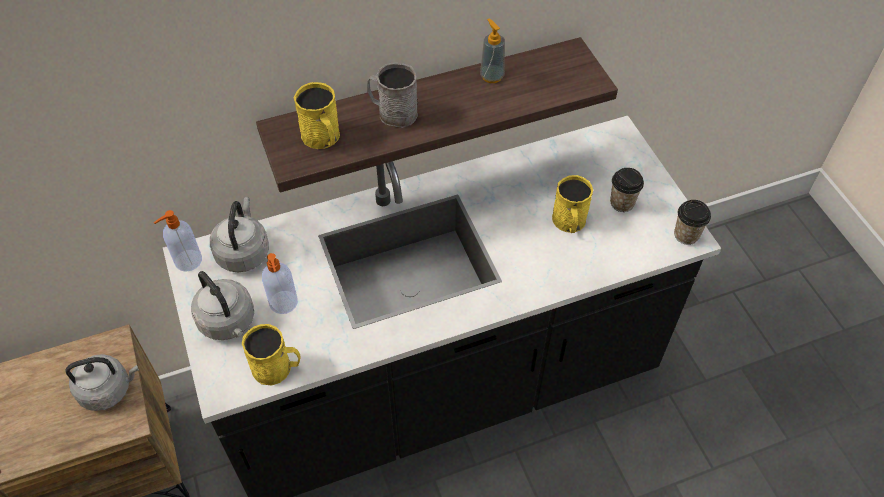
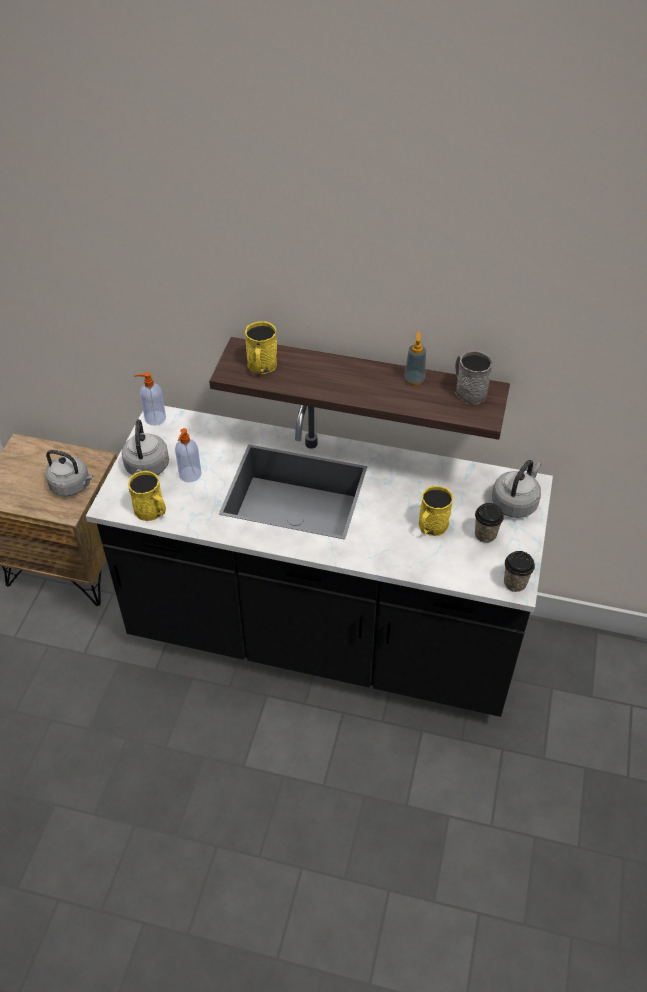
camera: 35 degrees right, 5 degrees down
(243, 252) = (192, 430): grey kettle -> grey kettle (515, 503)
(393, 112) = (322, 372): grey mug -> grey mug (468, 390)

